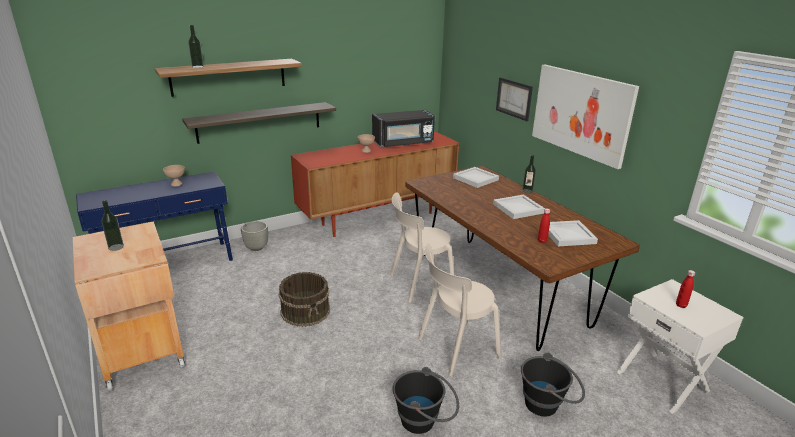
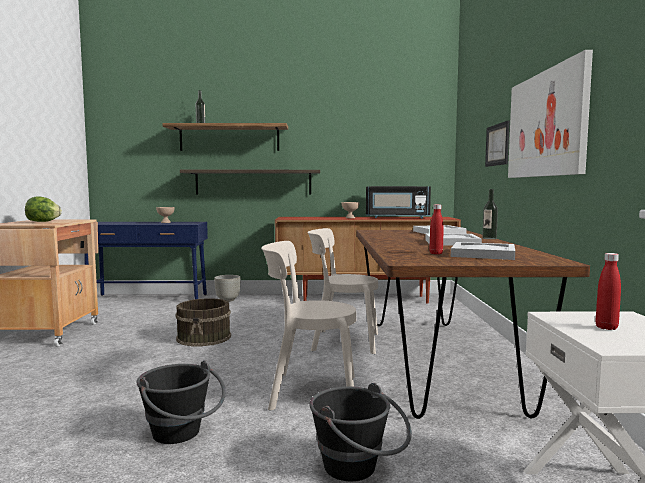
camera: 30 degrees right, 20 degrees down
(116, 247) = (43, 221): bottle -> lettuce

